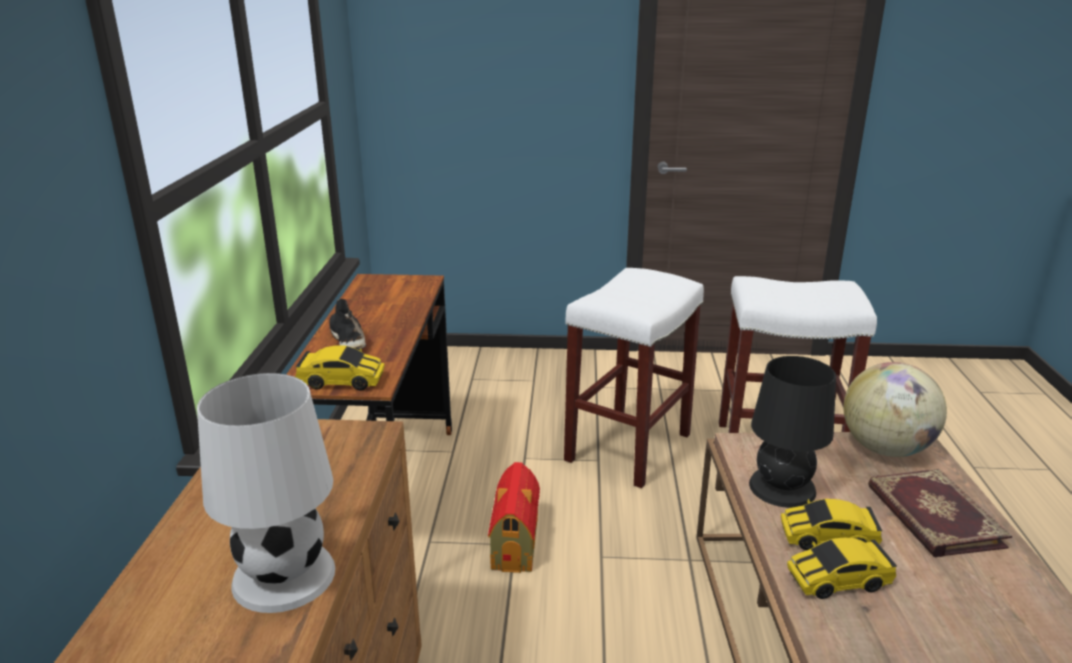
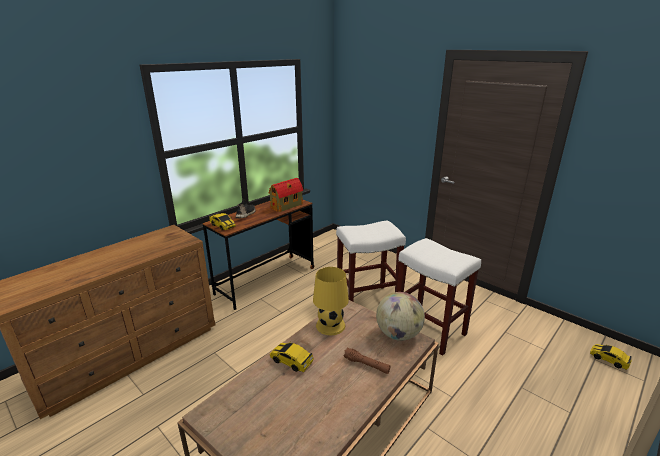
camera: 40 degrees right, 0 degrees up
(283, 575) = (114, 264): white table lamp -> none
(515, 542) = (283, 312): toy house -> toy house (287, 206)
(783, 487) = (331, 325): black table lamp -> yellow table lamp
(827, 538) = (313, 348): toy car -> toy car (608, 359)
(932, 516) = (366, 365): book -> brown flashlight

